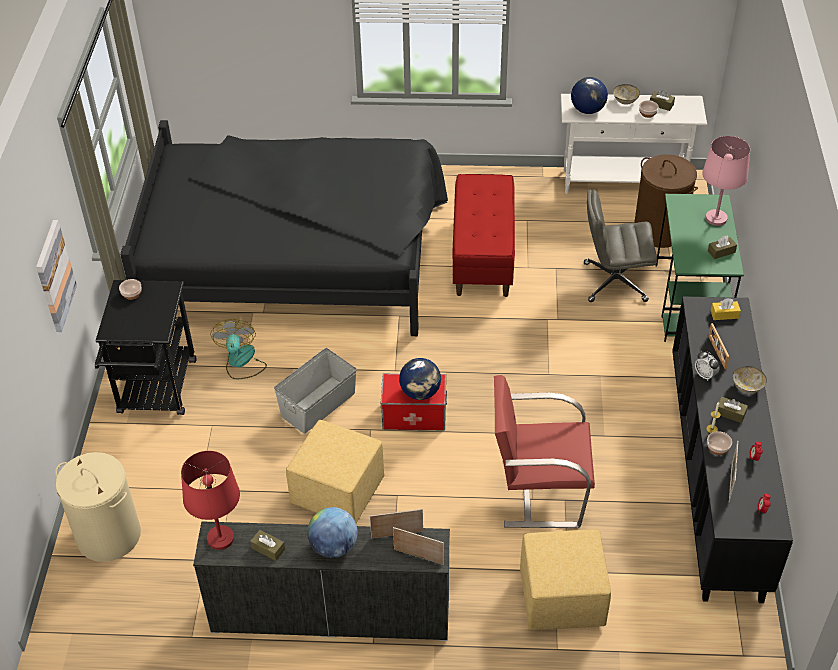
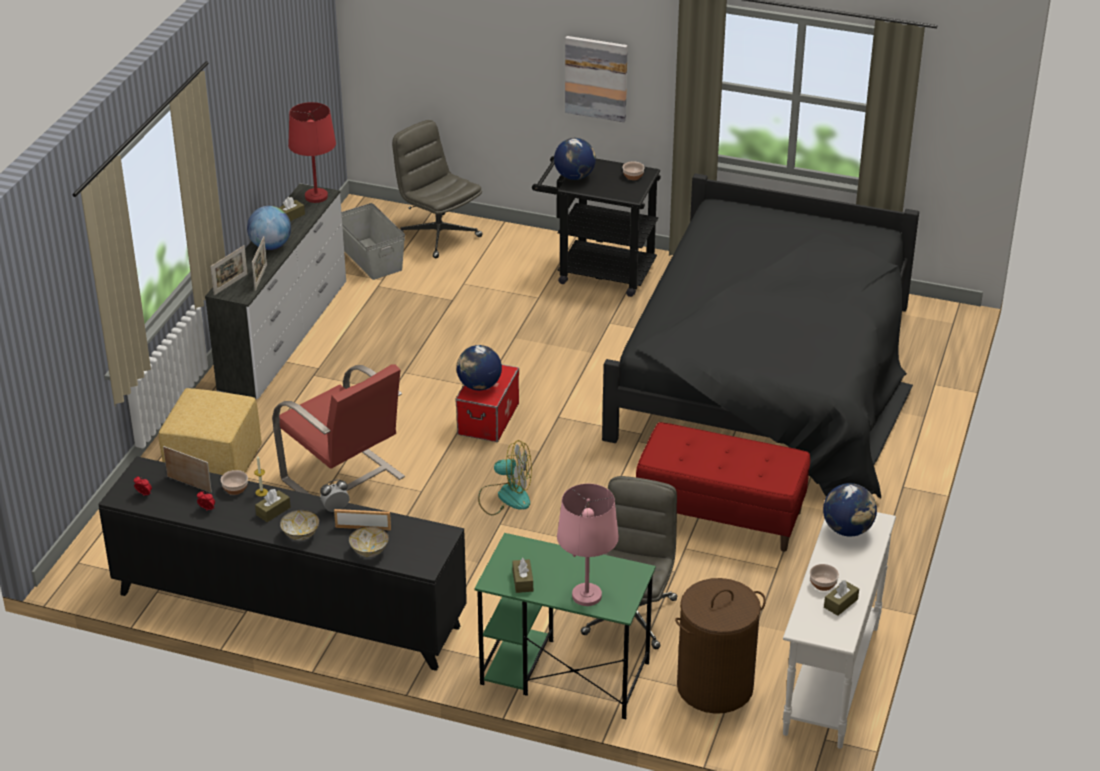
camera: 105 degrees right, 10 degrees down
(108, 535) = (438, 235): beige laundry basket -> grey office chair
(141, 334) = (574, 176): none -> globe
(241, 362) = (616, 322): fan -> fan (505, 497)
(317, 404) = (534, 361): grey storage box -> grey storage box (371, 258)
(339, 491) = (416, 358): yellow ottoman -> none
(538, 491) = (344, 479): red armchair -> red armchair turned 120 degrees clockwise
(625, 101) = (860, 570): bowl -> bowl (370, 551)
(724, 314) = (417, 552): yellow tissue box -> none

